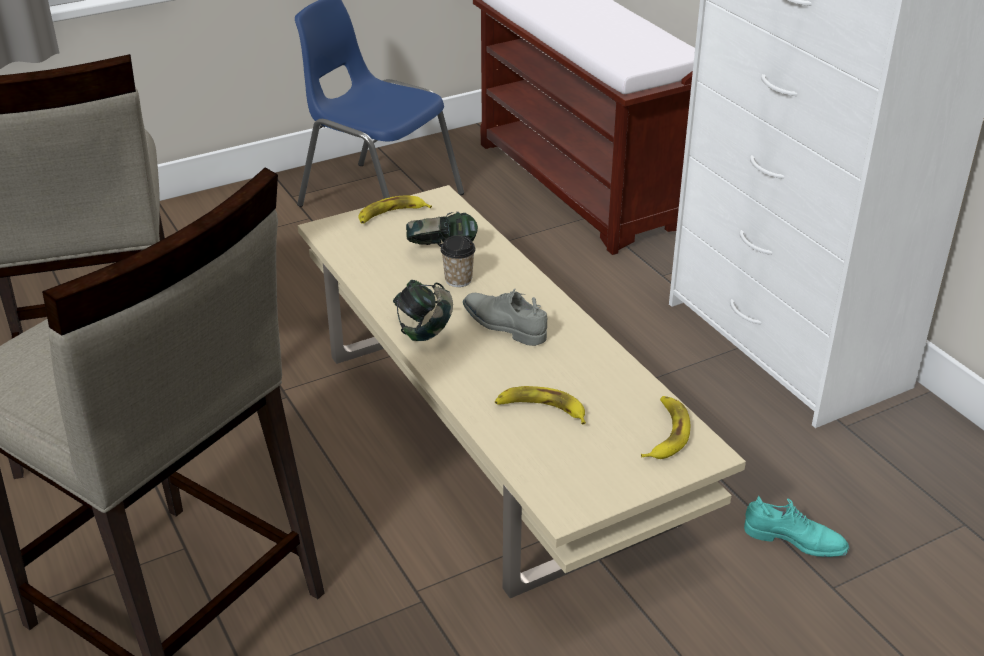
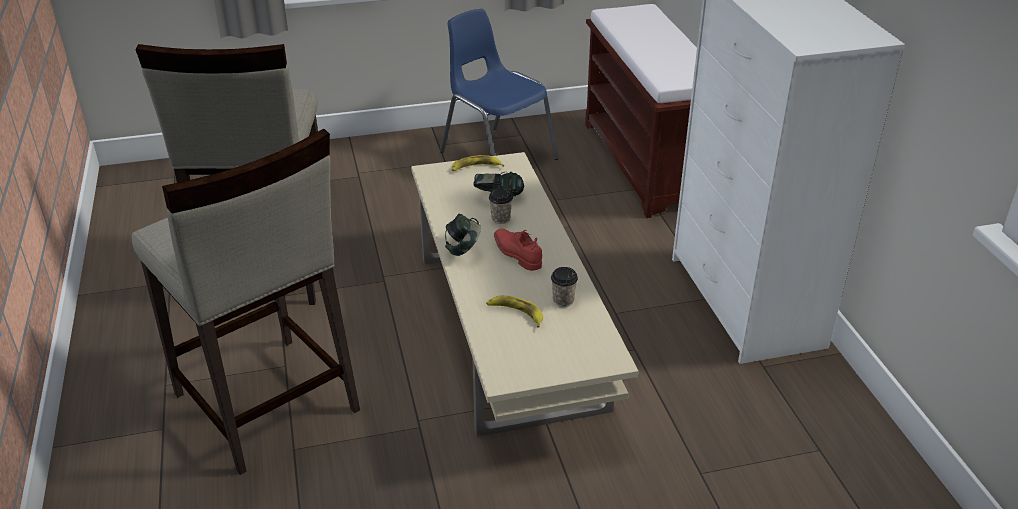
camera: 15 degrees right, 0 degrees up
(503, 326) = (516, 254): grey shoe -> red shoe
(598, 380) = (563, 300): none -> cup
(665, 433) = (592, 343): banana -> none
(794, 541) = (687, 437): turquoise shoe -> none

